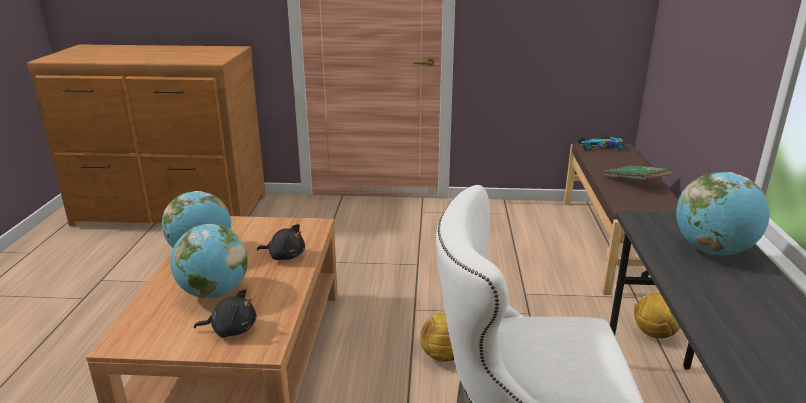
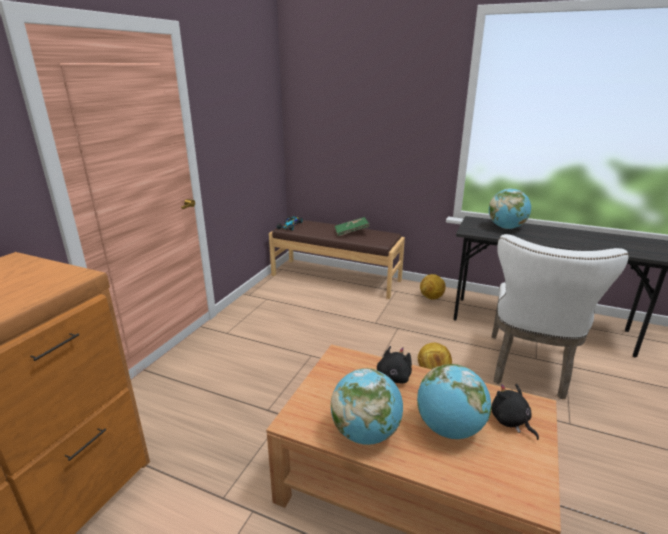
camera: 70 degrees left, 0 degrees up
(231, 329) = (511, 421): black plush toy -> black plush toy turned 45 degrees counterclockwise

